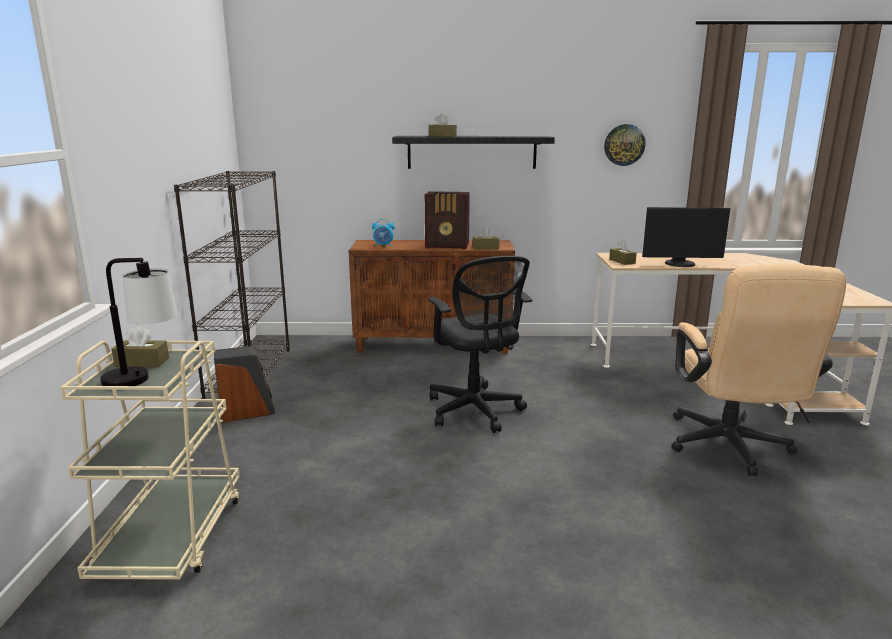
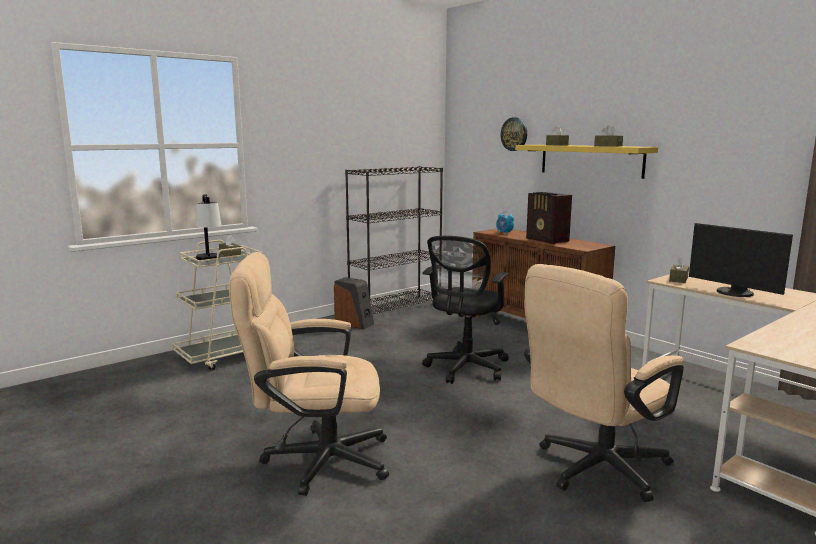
camera: 50 degrees right, 5 degrees down
(472, 152) = (590, 160): black shelf -> yellow shelf
(485, 248) = (569, 246): brown tissue box -> brown tissue box (608, 146)
(588, 584) = (315, 460): none -> beige office chair
(624, 145) = (737, 158): wall clock -> wall clock (514, 134)

